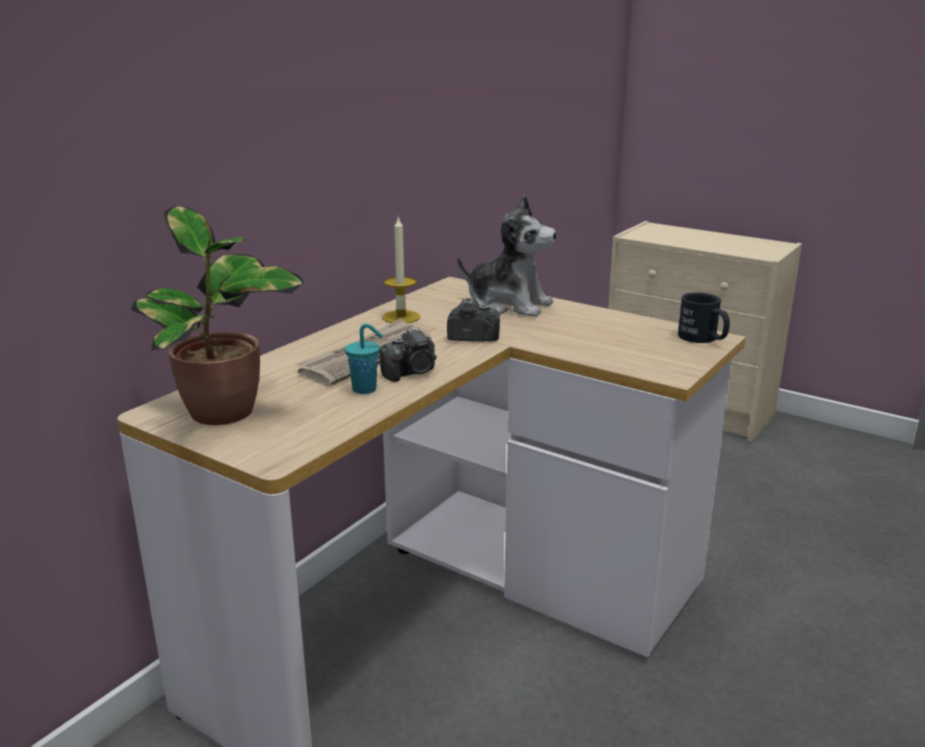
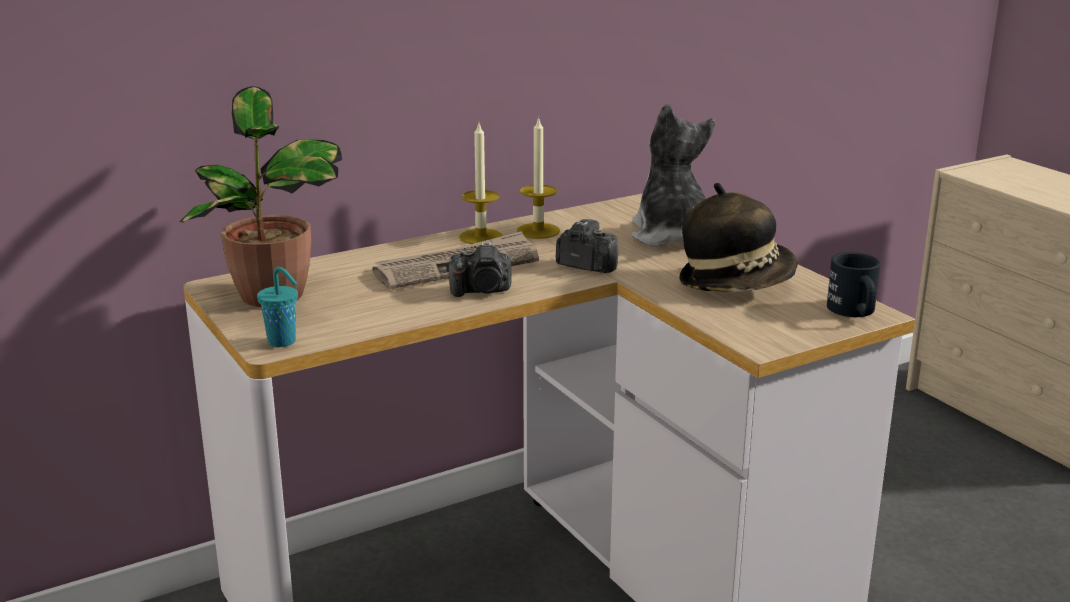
camera: 25 degrees right, 0 degrees up
(359, 329) = (481, 237): none -> candle
(366, 389) = (420, 299): turquoise cup -> turquoise cup (283, 342)
(508, 305) = (671, 235): plush toy -> plush toy turned 150 degrees counterclockwise
(598, 332) = (736, 283): none -> hat

